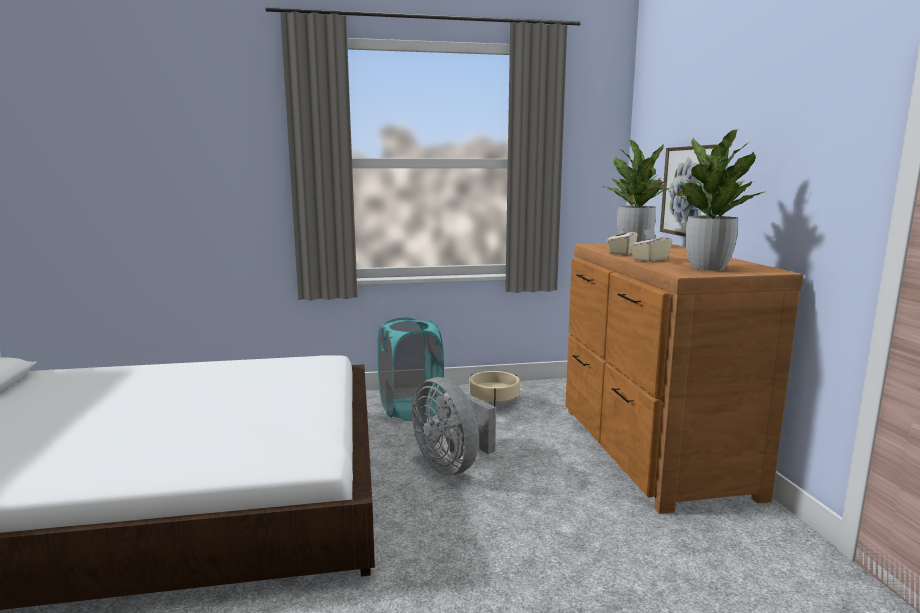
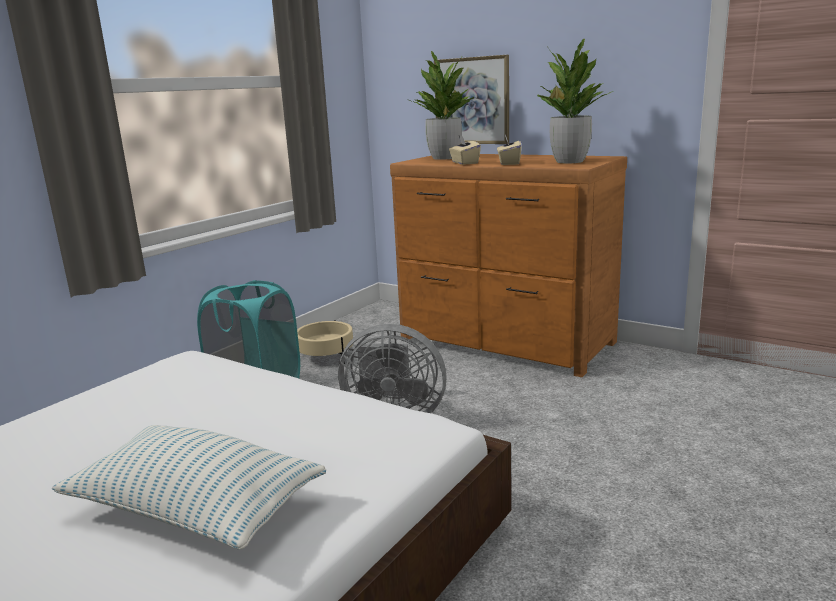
camera: 45 degrees left, 5 degrees up
(150, 435) = (195, 509): none -> pillow

